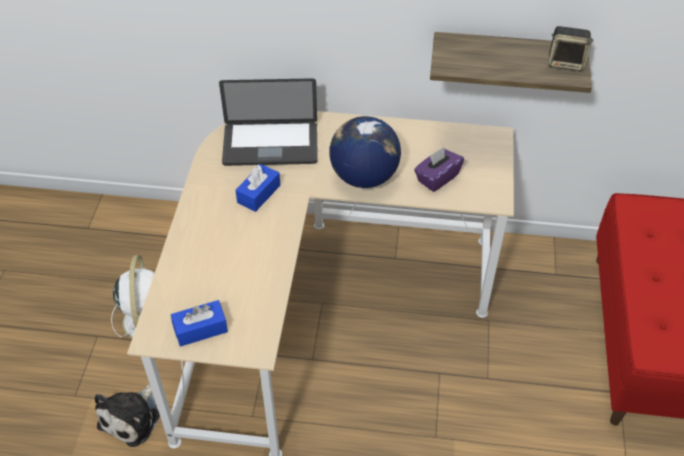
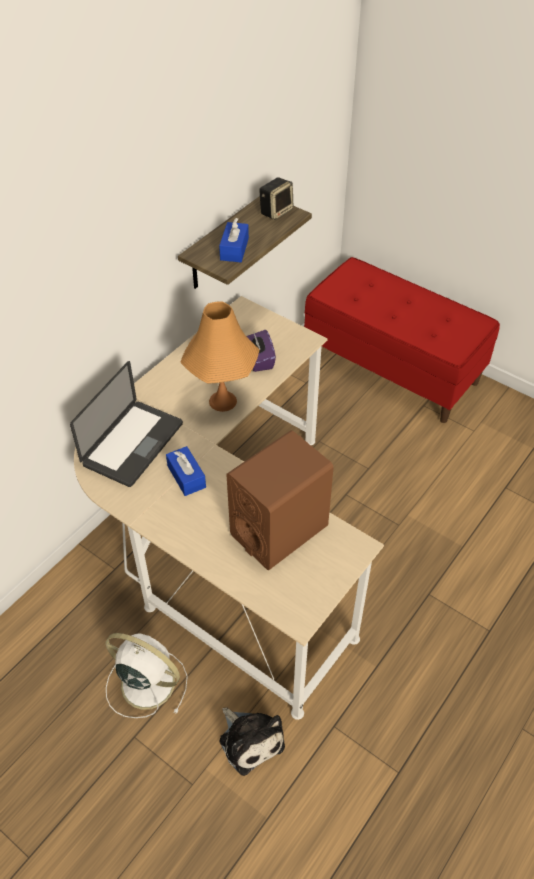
camera: 60 degrees left, 0 degrees up
(200, 329) = (312, 578): blue tissue box -> blue tissue box (234, 249)
(240, 282) = (279, 530): none -> brown speaker
(363, 177) = (222, 401): globe -> orange table lamp

